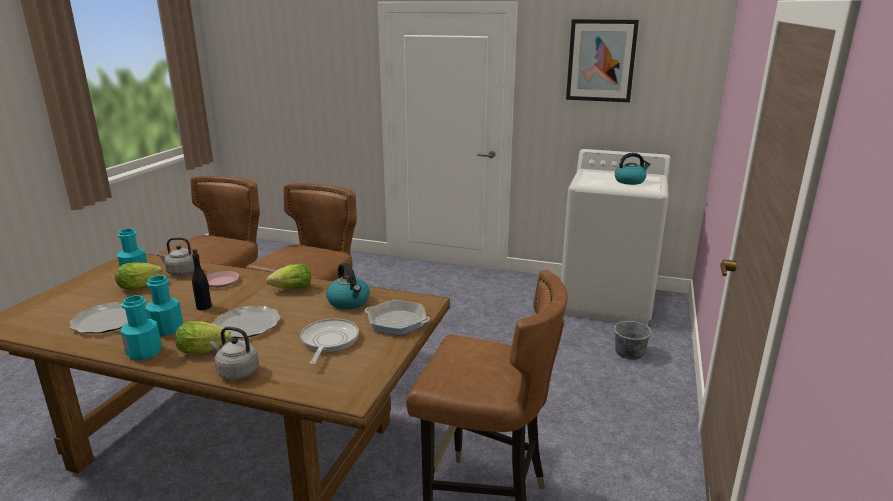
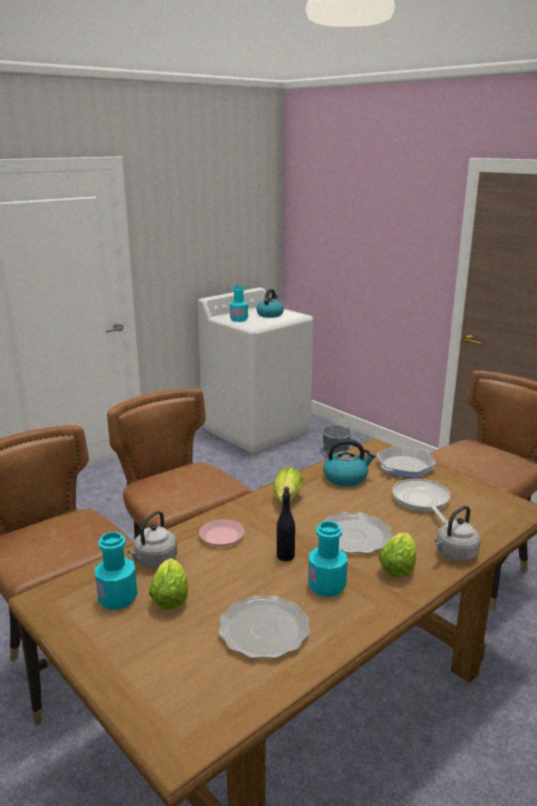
camera: 60 degrees left, 0 degrees up
(144, 352) = (378, 606): turquoise bottle -> turquoise bottle (239, 319)
(328, 341) = (421, 501): frying pan -> frying pan turned 45 degrees clockwise
(601, 60) = (201, 211): picture -> none

